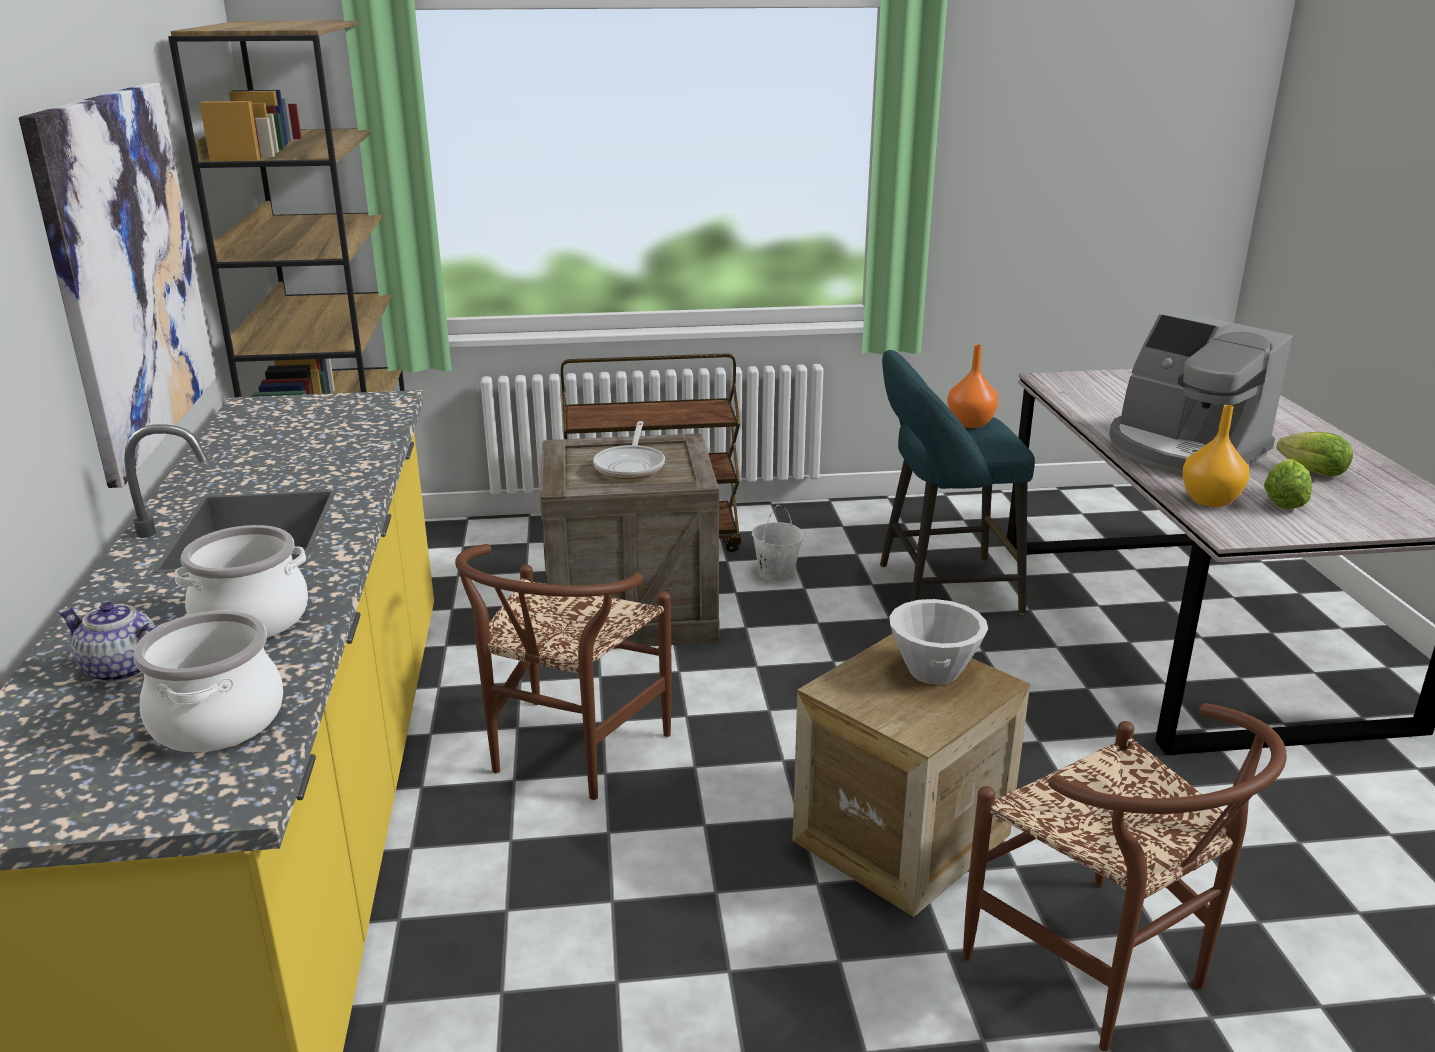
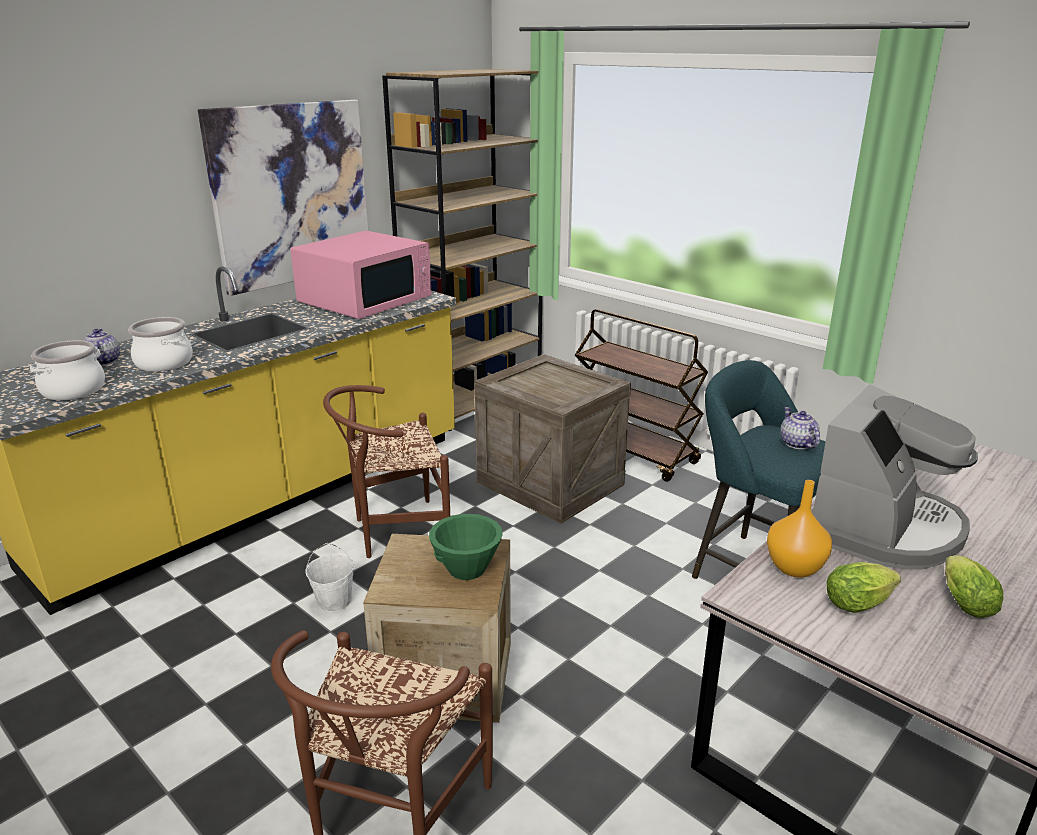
camera: 50 degrees right, 0 degrees up
(304, 432) = (366, 300): none -> pink microwave
(631, 465) = (550, 383): frying pan -> none
(775, 573) = (666, 505): white bucket -> white bucket (334, 601)
(933, 672) = (466, 569): white bowl -> green bowl
(971, 424) = (797, 444): orange vase -> teapot
(1183, 450) = (883, 529): coffee machine -> coffee machine turned 150 degrees counterclockwise

